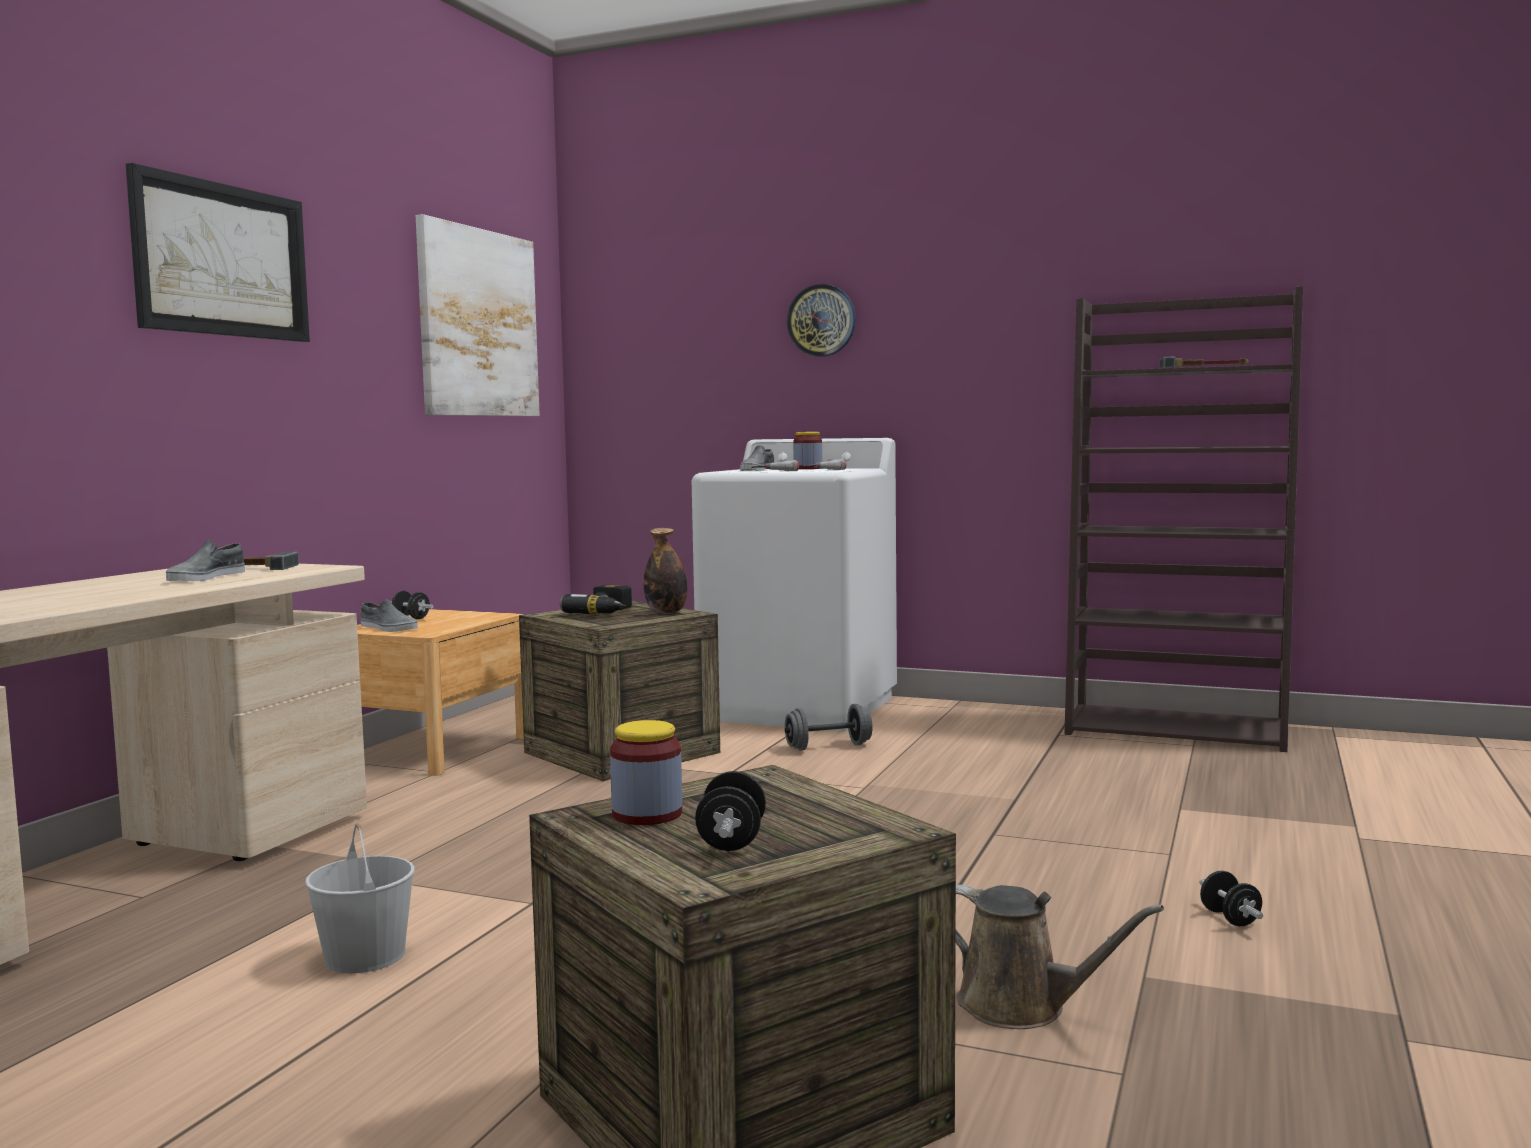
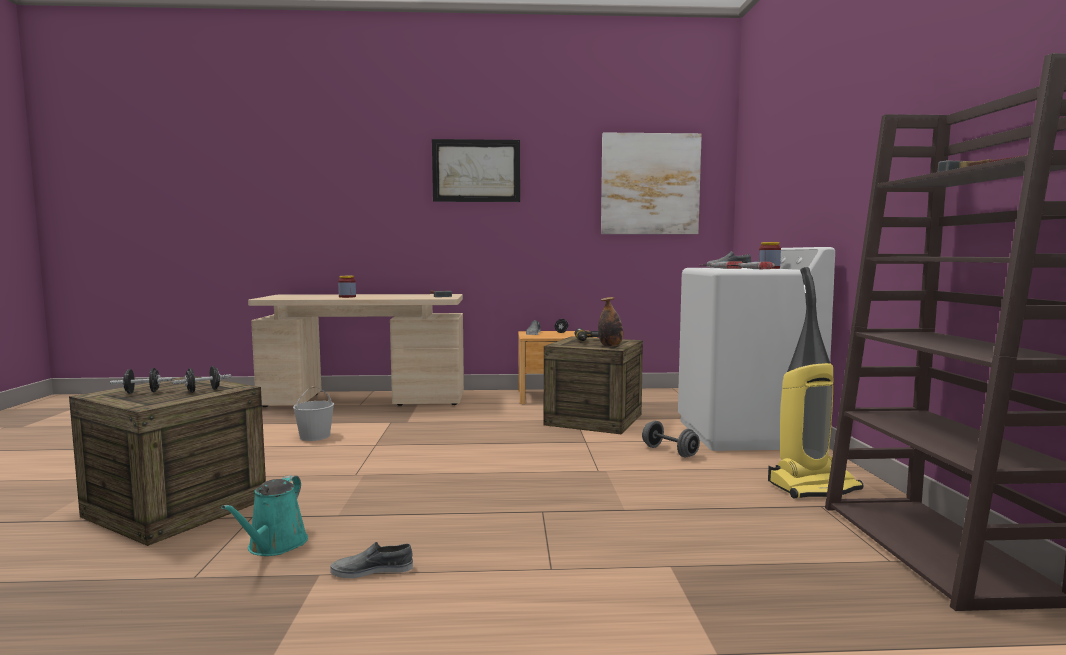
camera: 65 degrees right, 0 degrees up
(205, 577) = (406, 296): grey shoe -> grey shoe (372, 570)
(647, 814) = (184, 383): jar -> jar (347, 297)
(821, 320) = (816, 159): wall clock -> none
(1003, 725) = (813, 486): none -> vacuum cleaner
(1021, 1007) = (274, 546): brown watering can -> turquoise watering can
(1230, 918) = (426, 597): black dumbbell -> black dumbbell (203, 391)

